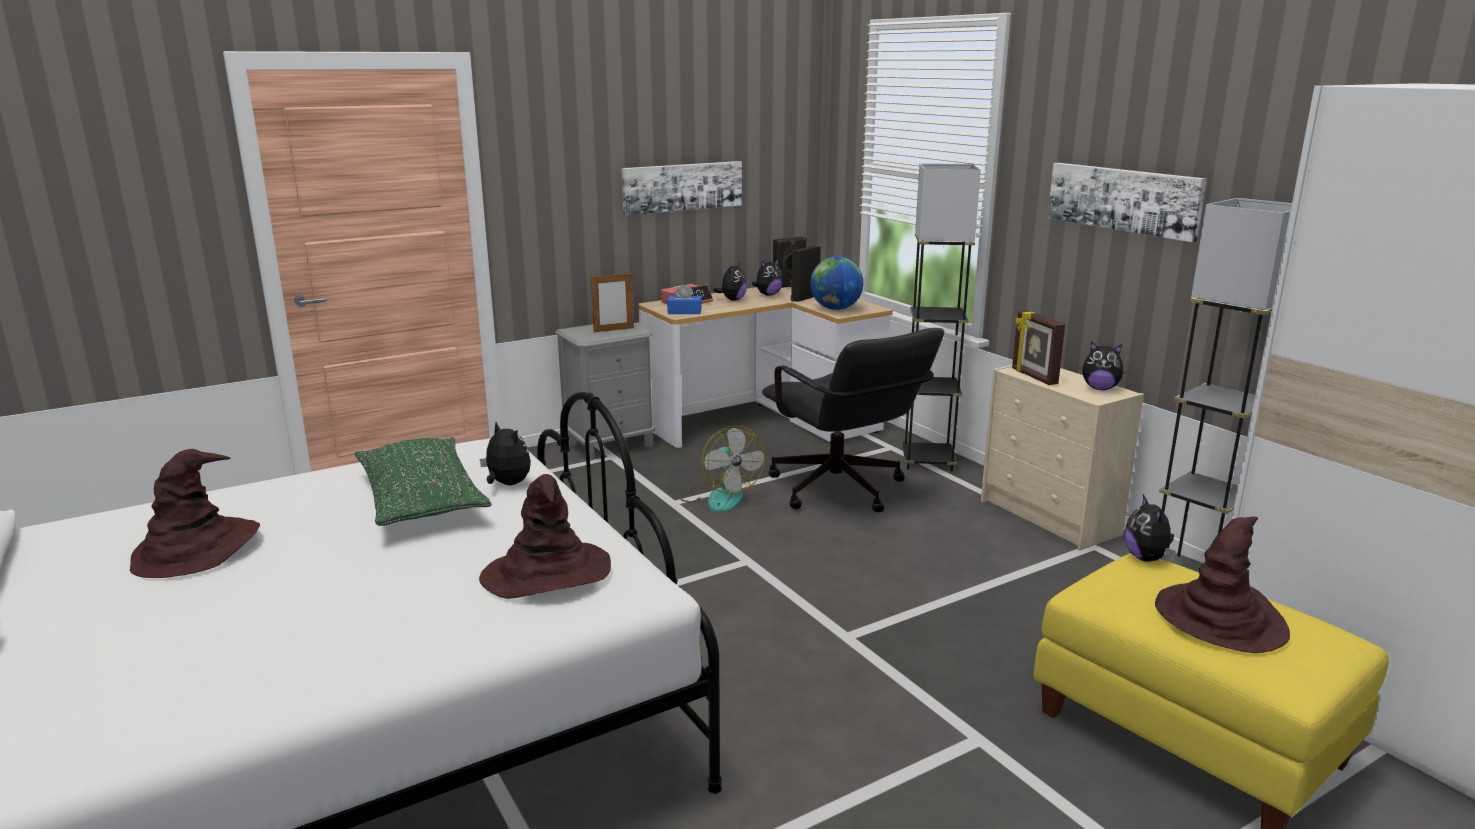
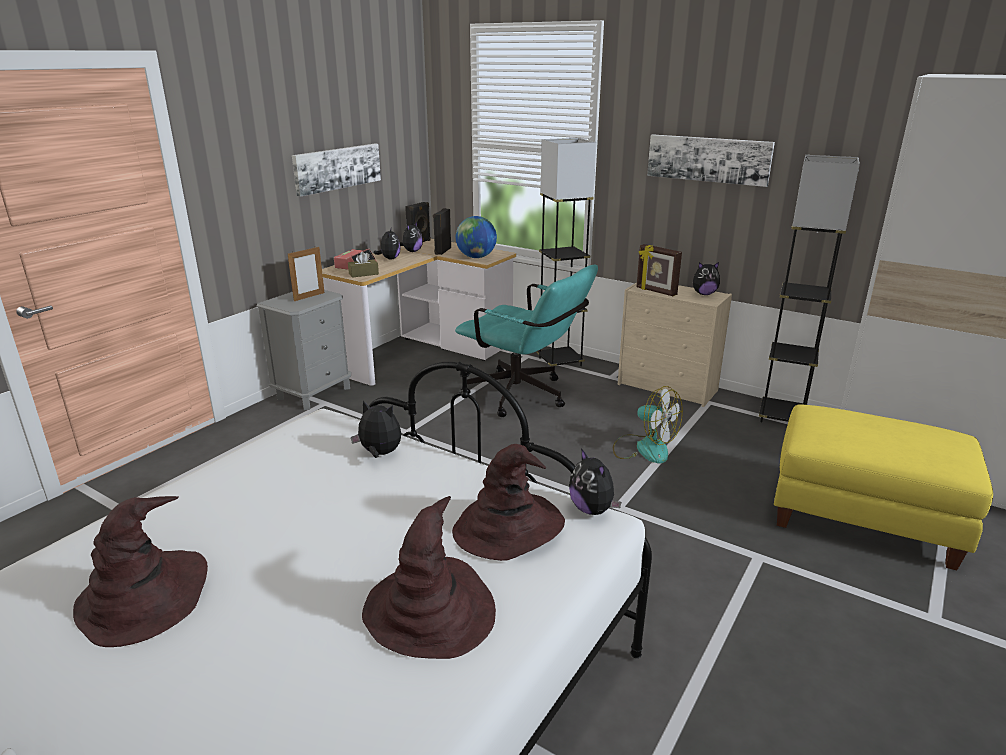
camera: 25 degrees left, 5 degrees up
(421, 500) = (320, 487): green pillow -> none
(684, 312) = (363, 274): blue tissue box -> brown tissue box
(720, 497) = (439, 419): fan -> fan (644, 448)
(843, 492) = (524, 397): black office chair -> turquoise office chair
(1147, 558) = (814, 407): plush toy -> plush toy (592, 509)
(1220, 619) = (895, 439): brown hat -> brown hat (430, 611)

